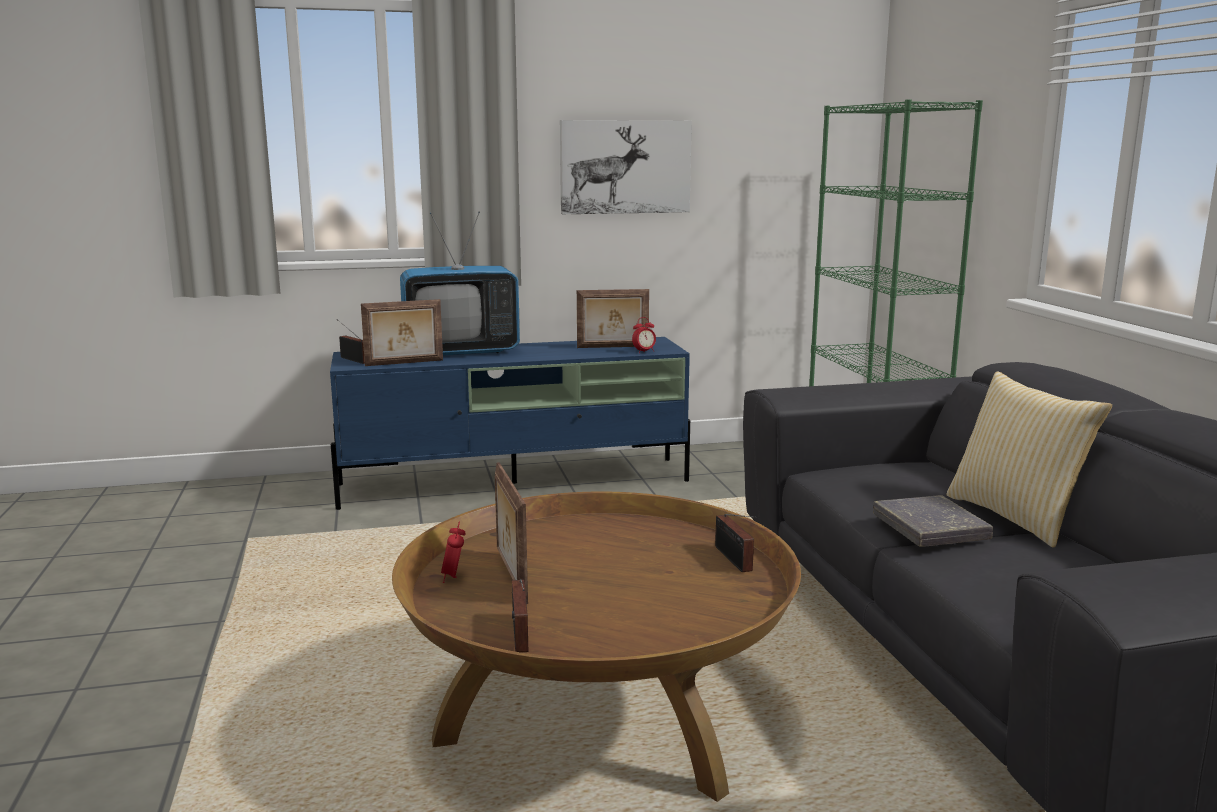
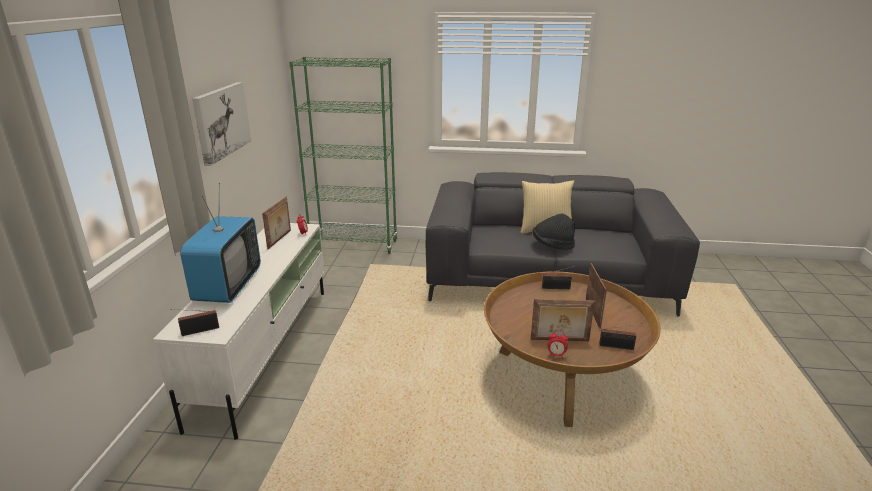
camera: 70 degrees left, 10 degrees up
(404, 363) = (238, 311): picture frame -> picture frame (593, 313)
(516, 482) = (266, 350): blue tv stand -> white tv stand
(930, 528) = (552, 245): grey book -> black hat

